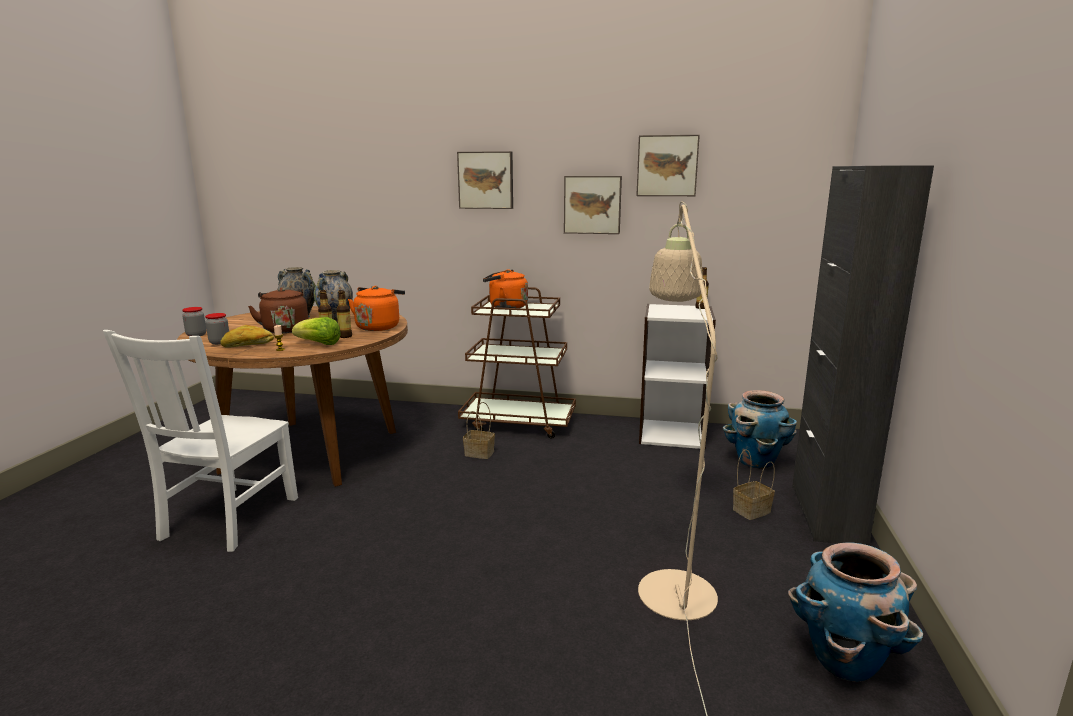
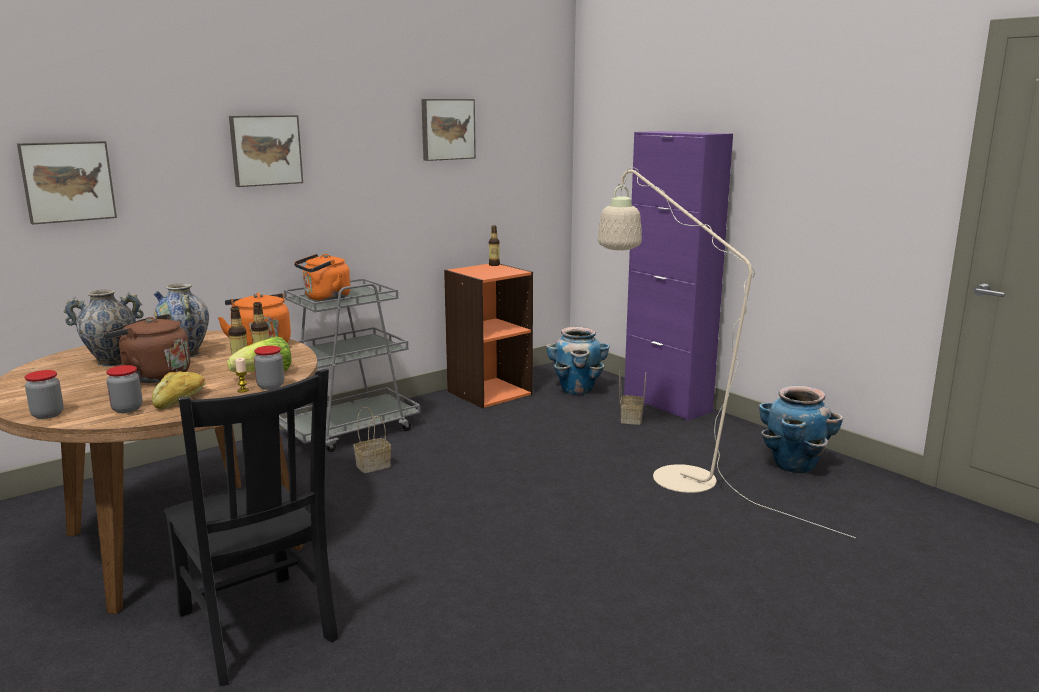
camera: 50 degrees left, 0 degrees up
(227, 520) = (258, 629): white chair -> black chair
(296, 351) = (270, 386): none -> jar
(519, 423) = (350, 430): brown cart -> grey cart
(592, 204) = (383, 172): picture -> picture (67, 181)
(671, 433) = (489, 392): white bookcase -> orange bookcase
(827, 514) = (667, 404): black cabinet -> purple cabinet

